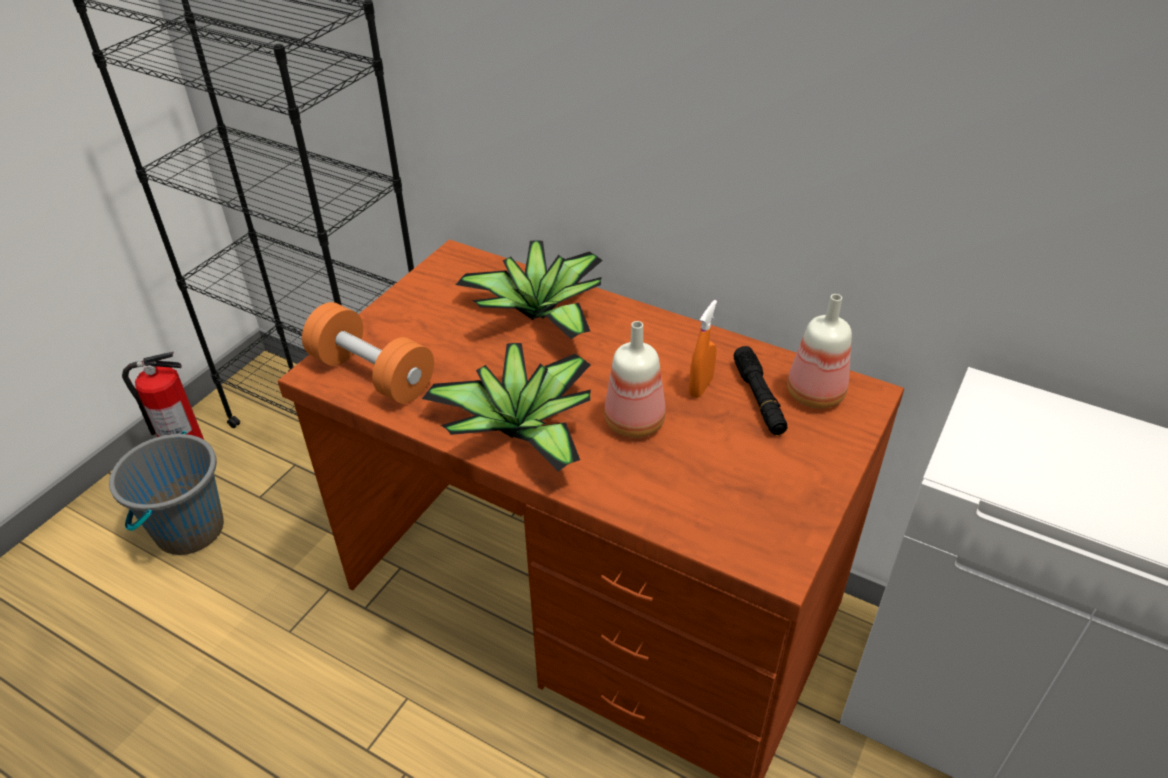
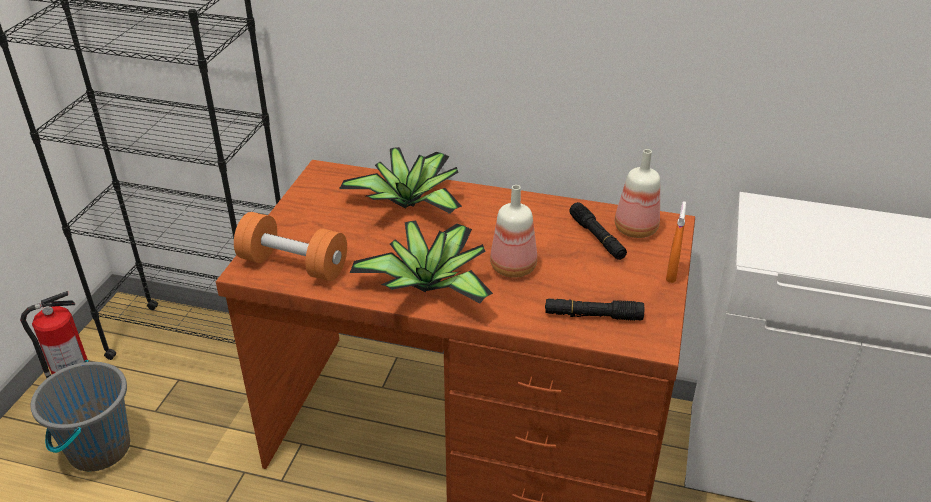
camera: 15 degrees left, 5 degrees down
(700, 387) = (552, 237): orange spray bottle -> orange spray bottle (671, 274)
(712, 509) = (593, 316): none -> black flashlight

